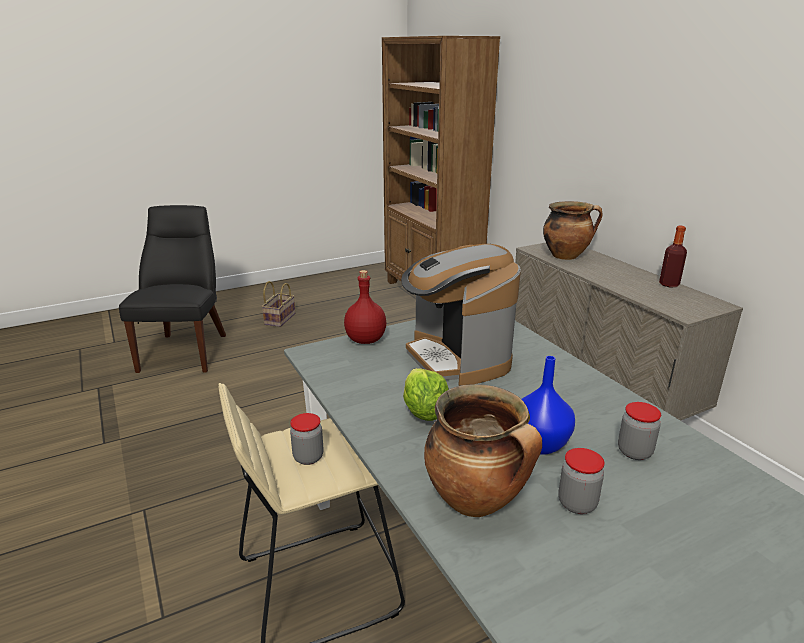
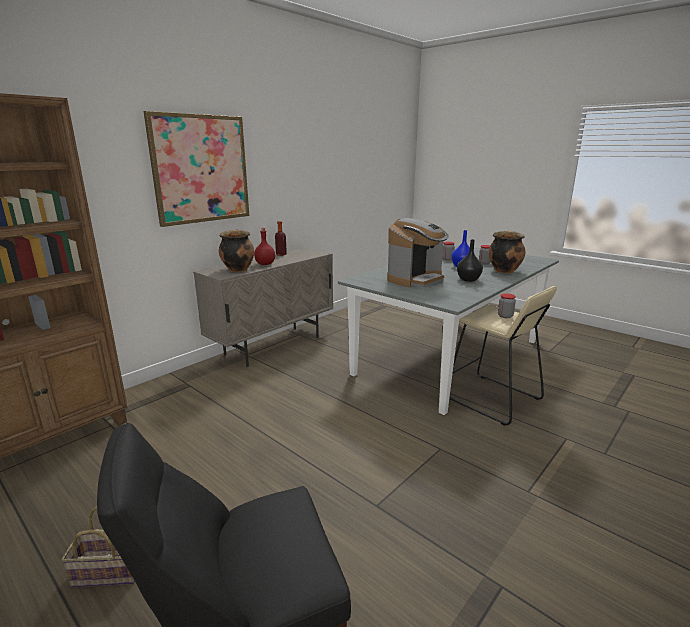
camera: 110 degrees left, 5 degrees down
(365, 340) = (421, 296): red bottle -> red bottle (265, 264)
(424, 412) = (469, 280): lettuce -> black vase
(607, 113) = (201, 169): none -> picture

